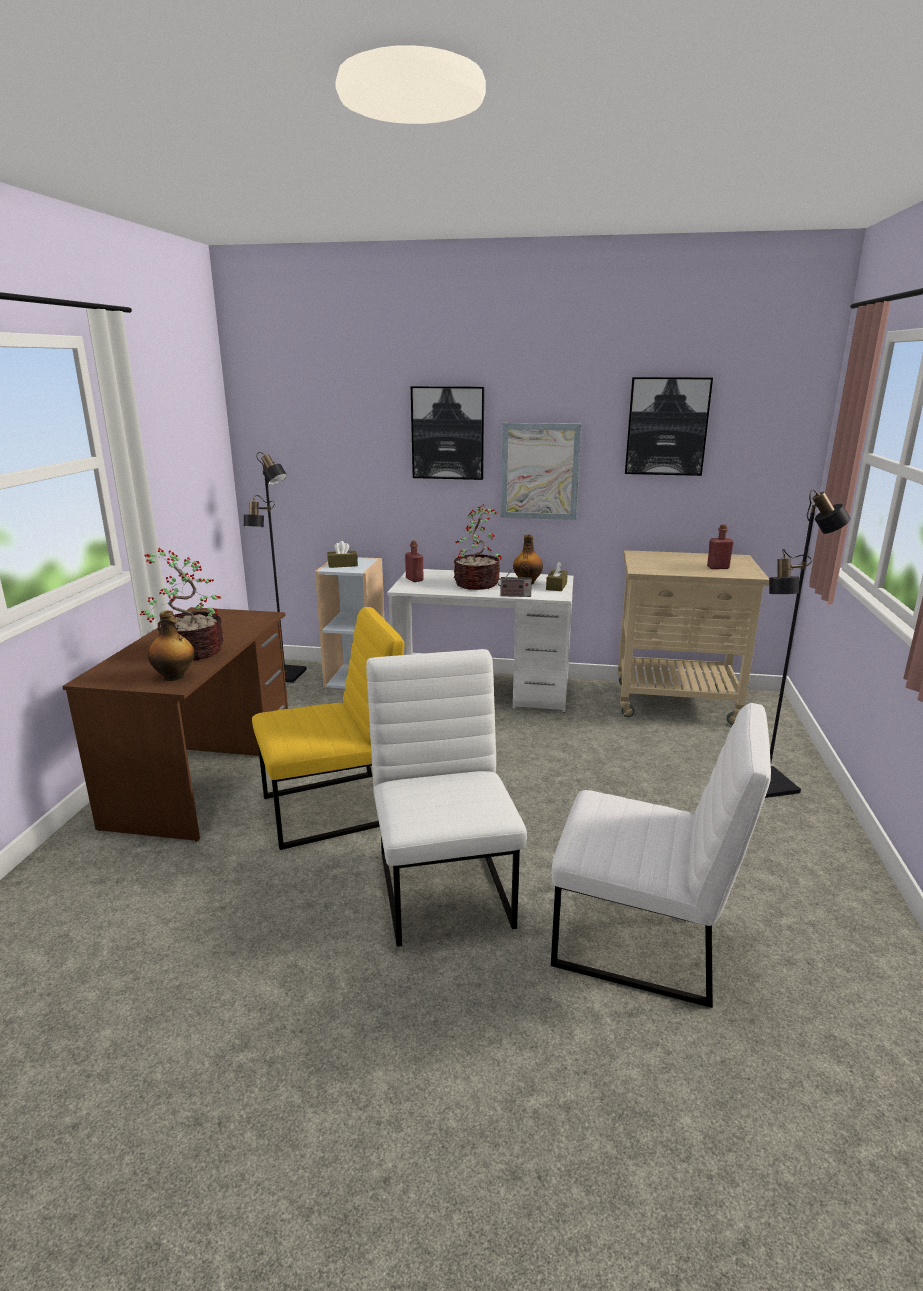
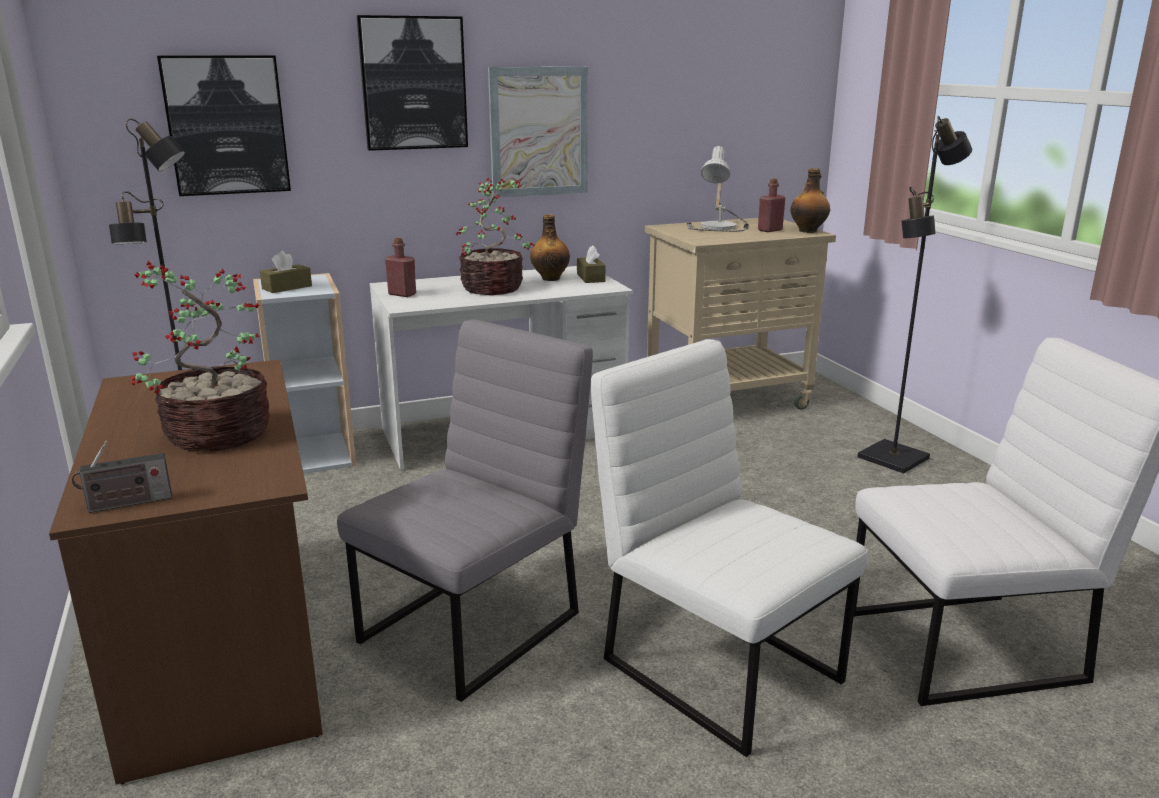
camera: 30 degrees left, 0 degrees up
(174, 677) = (248, 473): bottle -> bottle (808, 231)
(334, 809) = (476, 624): yellow chair -> grey chair
(514, 595) = (559, 294): radio -> radio (126, 504)
(667, 426) = (682, 68): picture -> picture (226, 125)
(682, 559) = (722, 227): none -> table lamp

